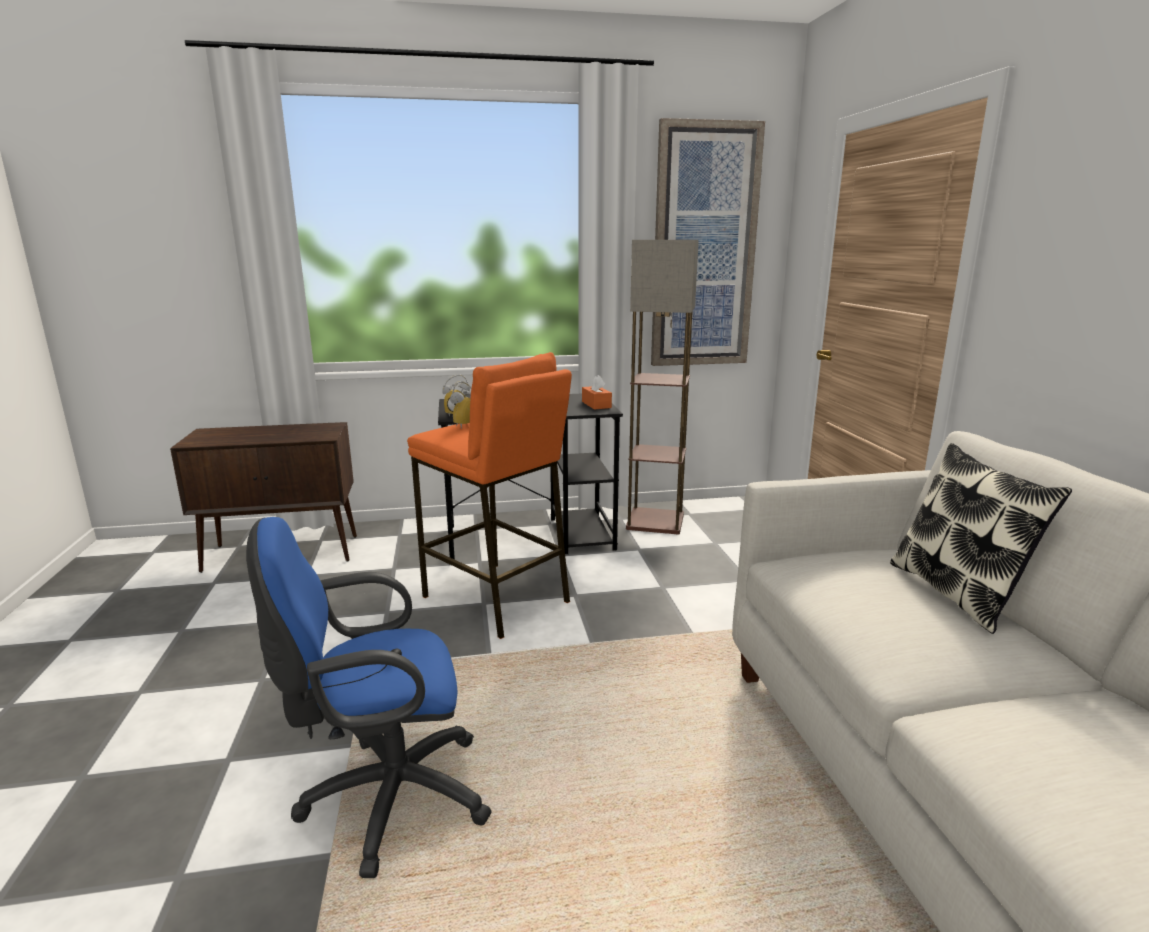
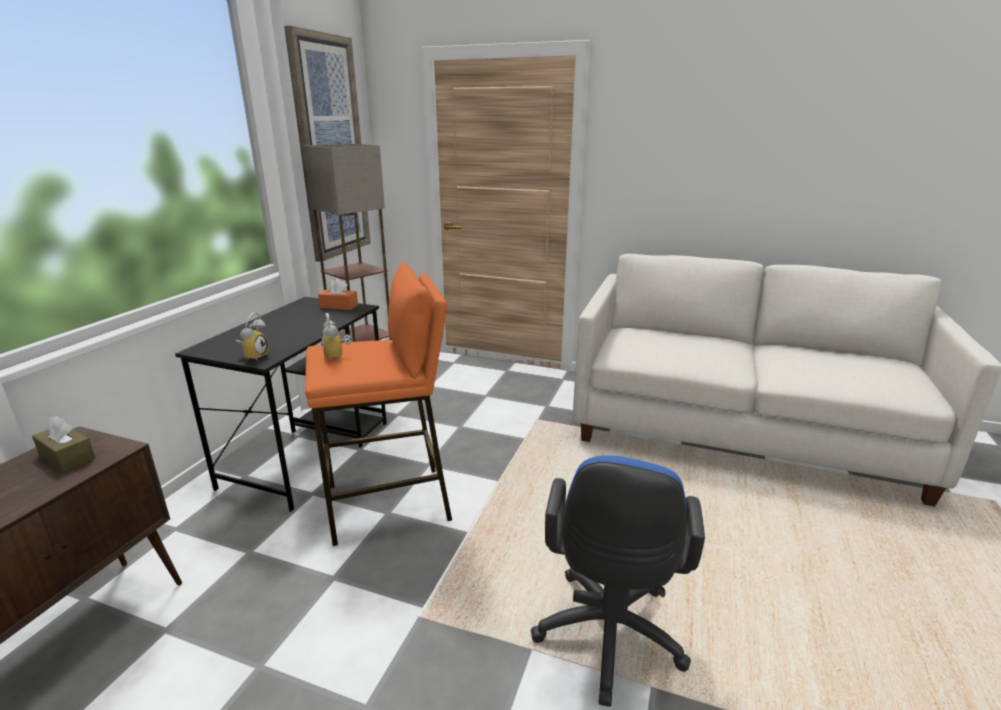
camera: 60 degrees left, 5 degrees up
(309, 431) = (67, 457): none -> brown tissue box
(957, 593) = (680, 334): pillow -> none

